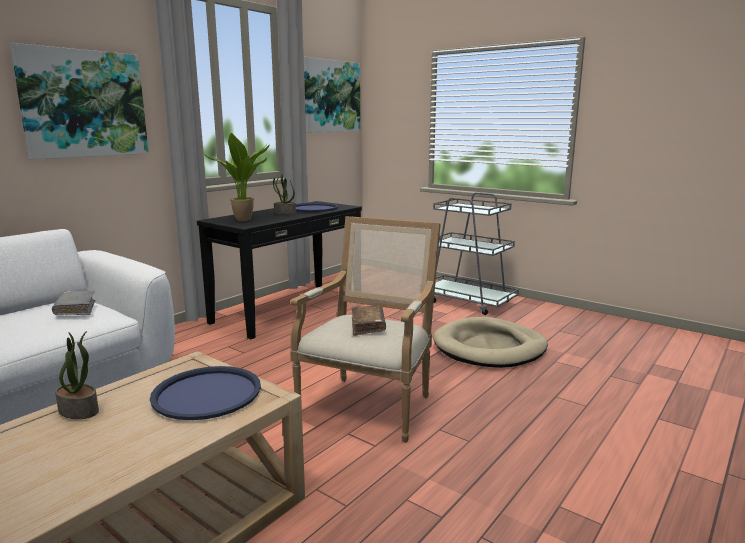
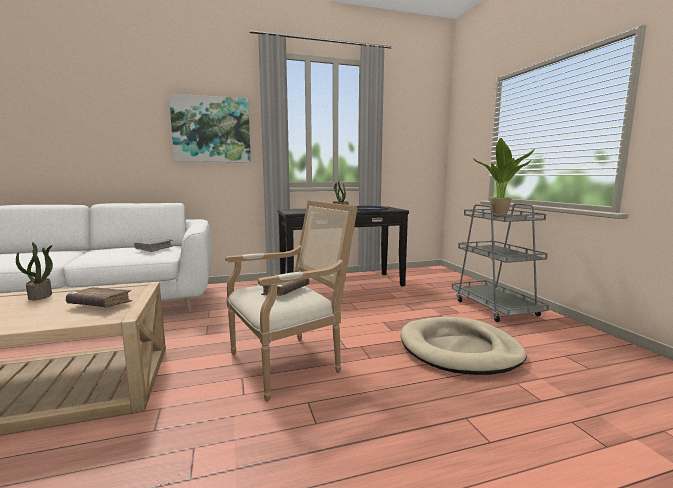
camera: 35 degrees right, 5 degrees down
(207, 394) = (100, 304): blue tray -> brown book
(246, 220) = (303, 210): potted plant -> potted plant (501, 216)
(331, 96) = (415, 126): picture -> none

